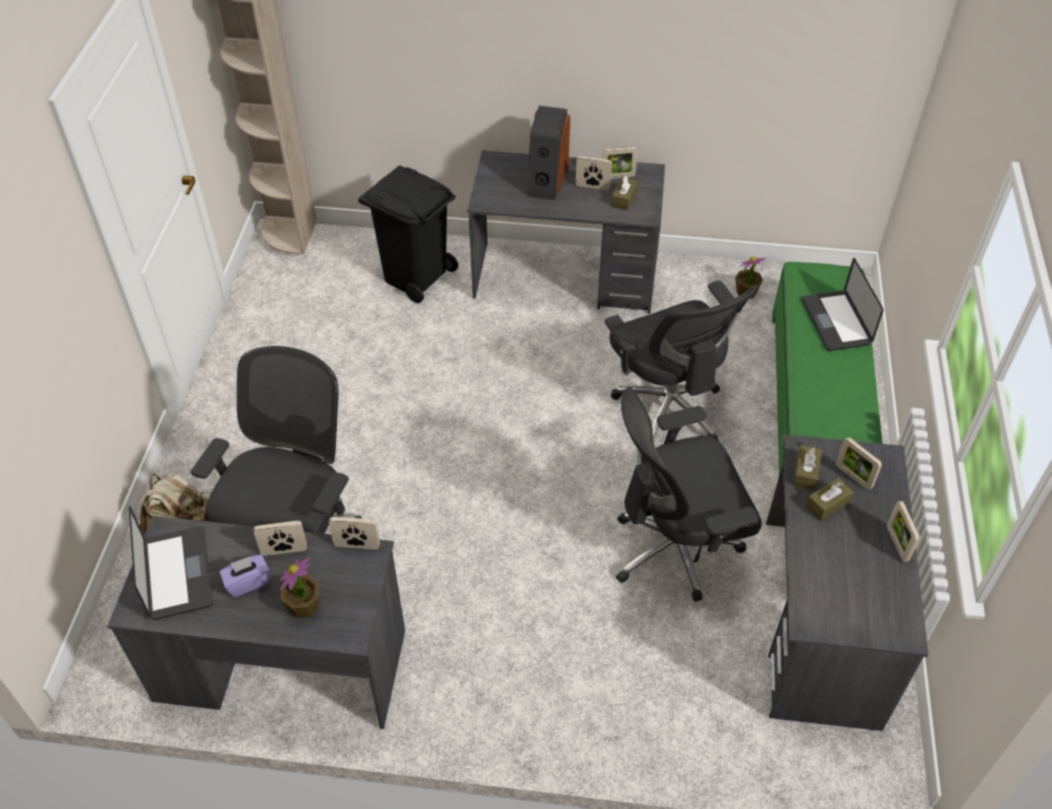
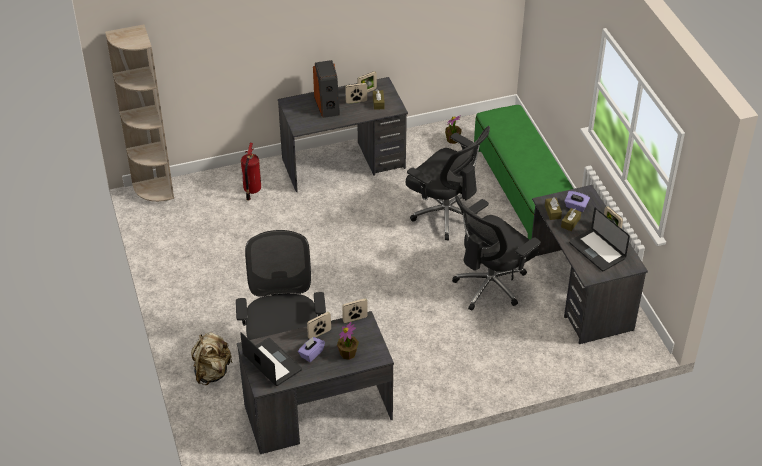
camera: 25 degrees left, 5 degrees down
(416, 275) = (251, 190): black trash can -> fire extinguisher
(835, 322) = (521, 137): laptop -> laptop (597, 251)
(853, 477) = (576, 206): picture frame -> purple tissue box

